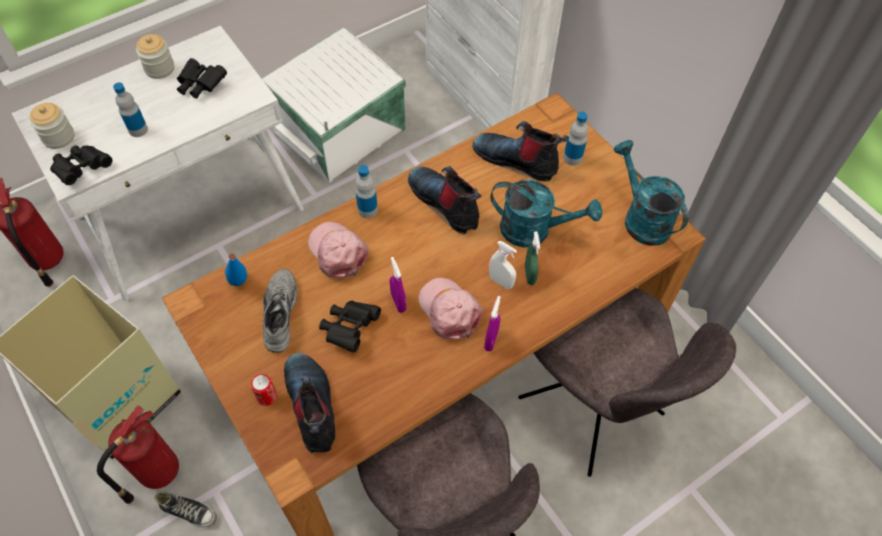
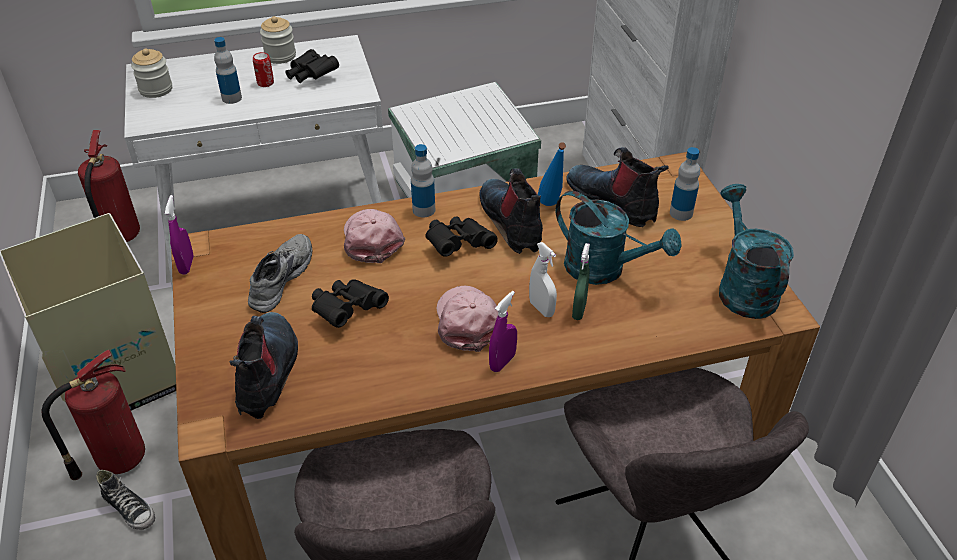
camera: 20 degrees right, 15 degrees down
(82, 169) = (161, 118): black binoculars -> black binoculars (458, 245)
(242, 287) = (255, 246): blue bottle -> blue bottle (551, 207)
(267, 396) = (224, 350): can -> can (265, 83)
(398, 302) = (413, 299): purple spray bottle -> purple spray bottle (186, 265)

